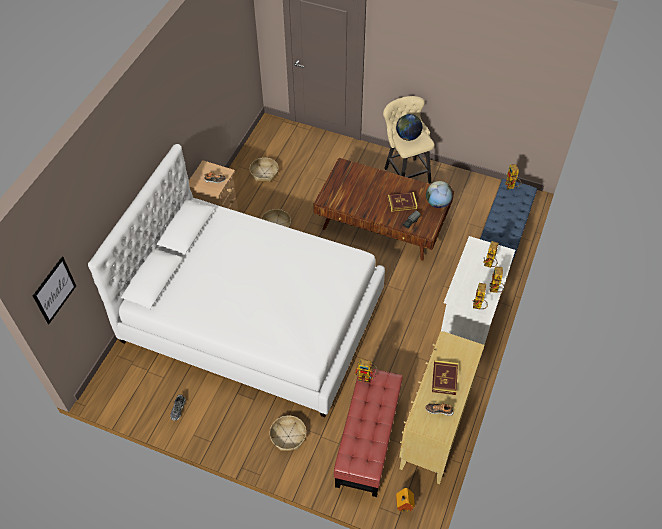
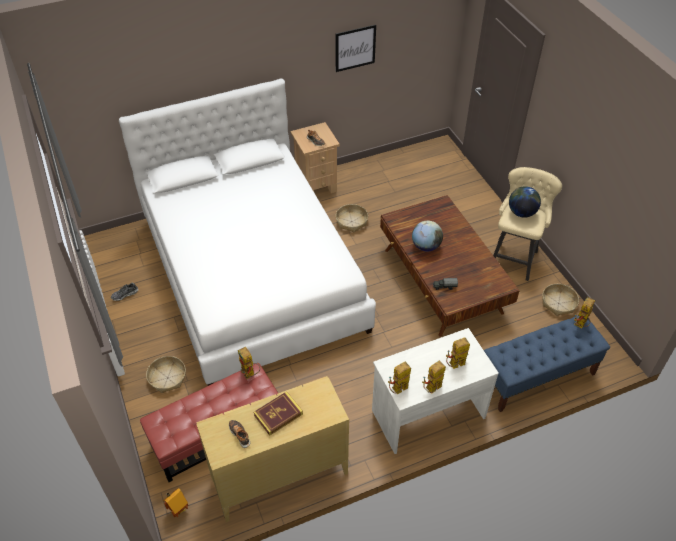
camera: 45 degrees right, 5 degrees down
(54, 290) = (73, 116): picture -> picture (355, 48)
(264, 173) = (391, 178): basket -> basket (558, 303)
(402, 203) = (456, 266): book -> none
(437, 203) = (490, 289): globe -> globe (426, 246)

